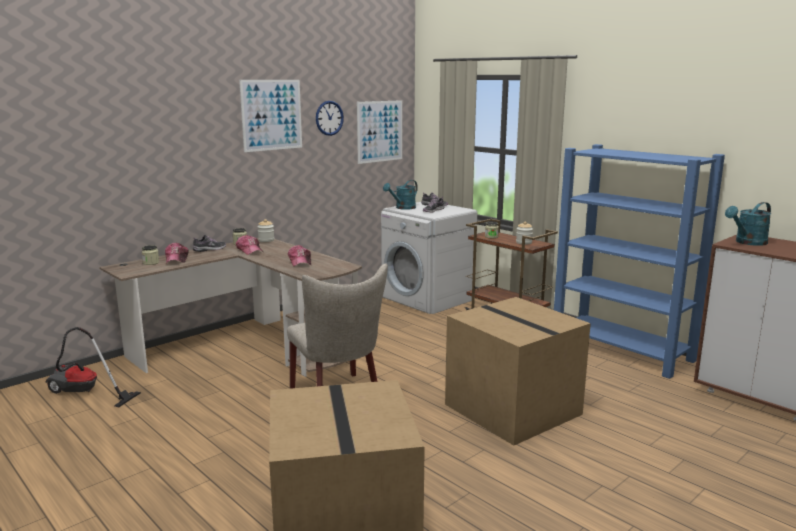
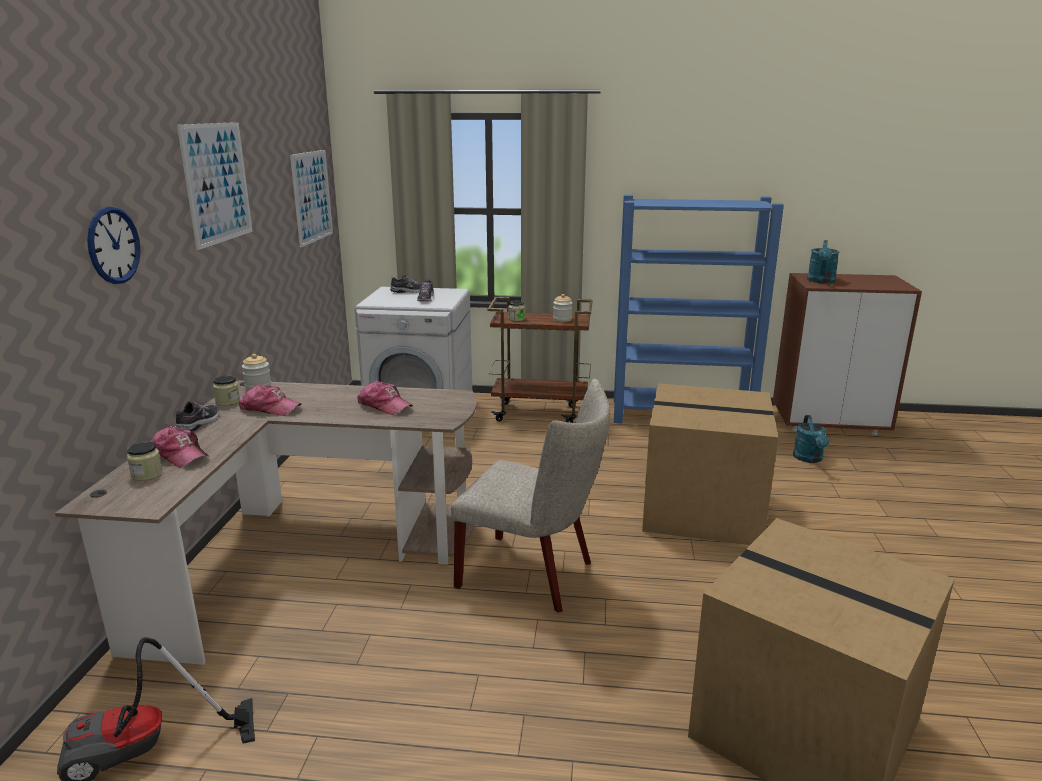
camera: 40 degrees left, 5 degrees up
(329, 118) = (270, 182): wall clock -> wall clock (113, 245)
(403, 208) = (381, 301): turquoise watering can -> turquoise watering can (809, 459)

